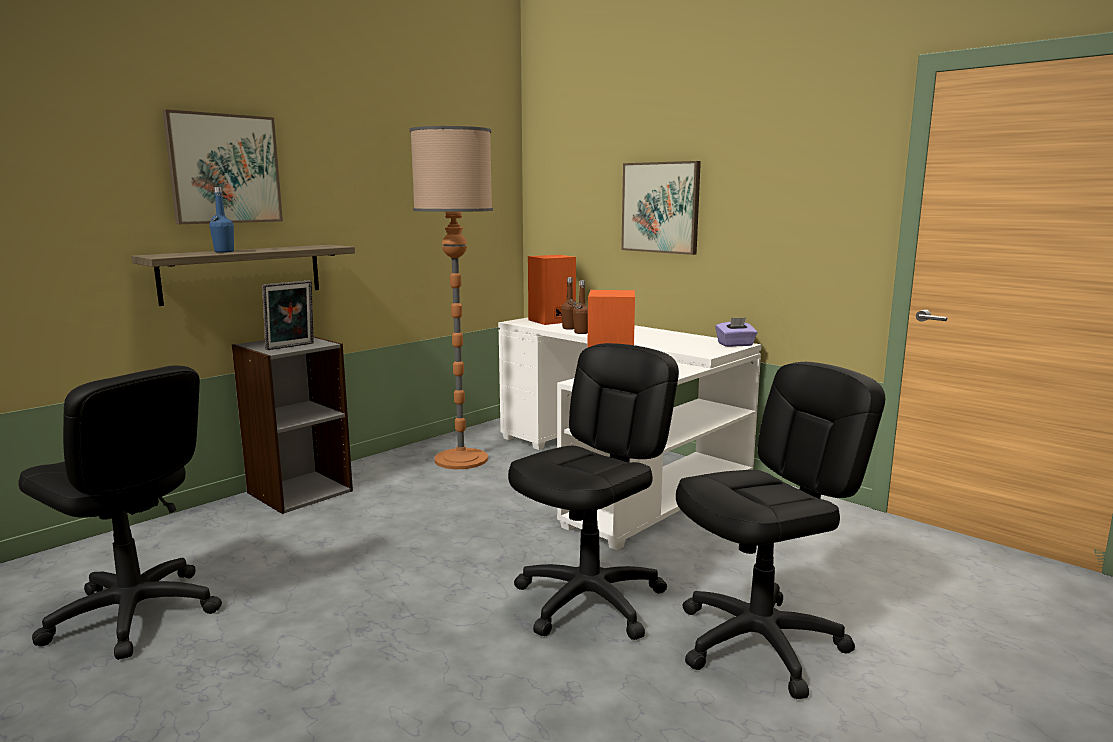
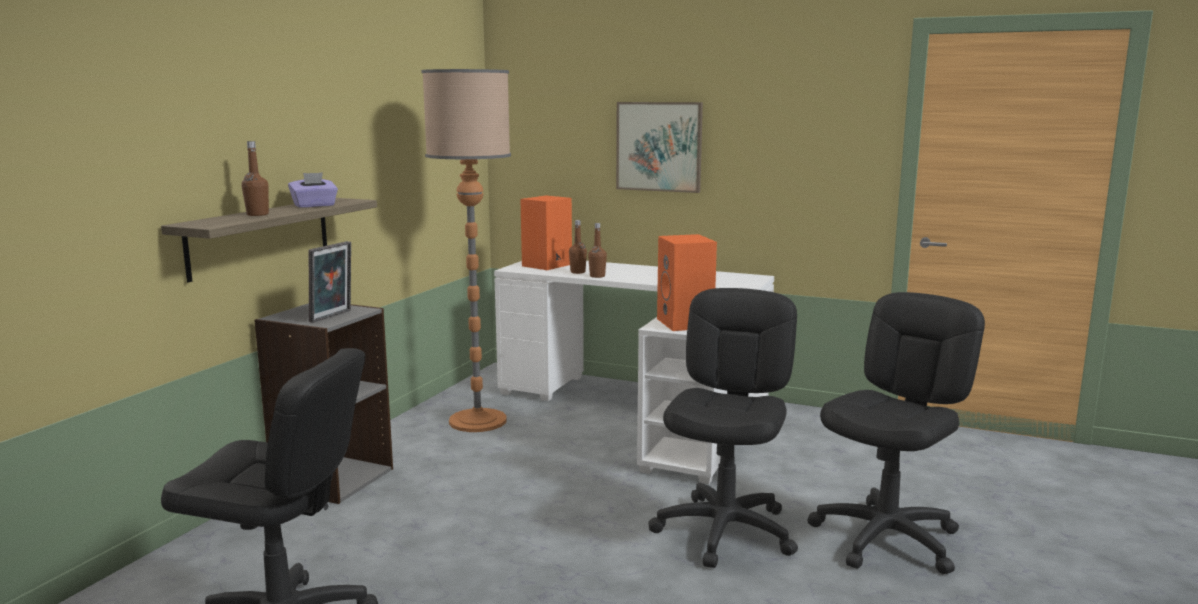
camera: 20 degrees left, 0 degrees up
(224, 169) = (243, 119): picture -> none
(224, 251) = (257, 214): blue bottle -> brown bottle
(735, 345) = (754, 278): purple tissue box -> purple tissue box (314, 205)

